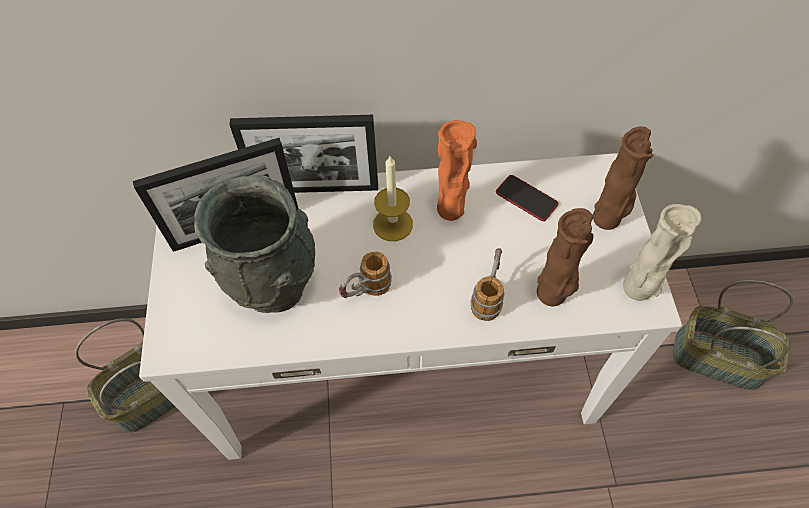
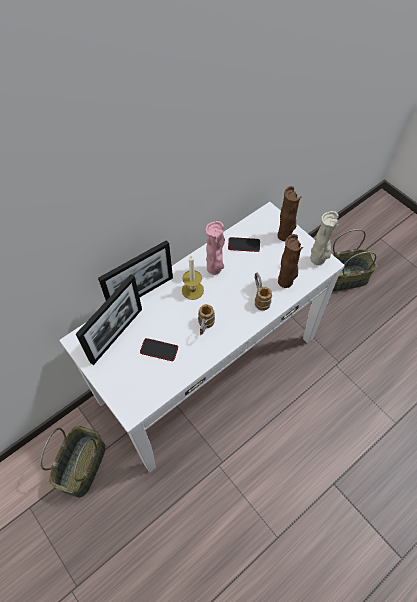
camera: 35 degrees left, 0 degrees up
(275, 284) = (159, 350): grey vase -> phone
(451, 211) = (214, 269): orange vase -> pink vase

